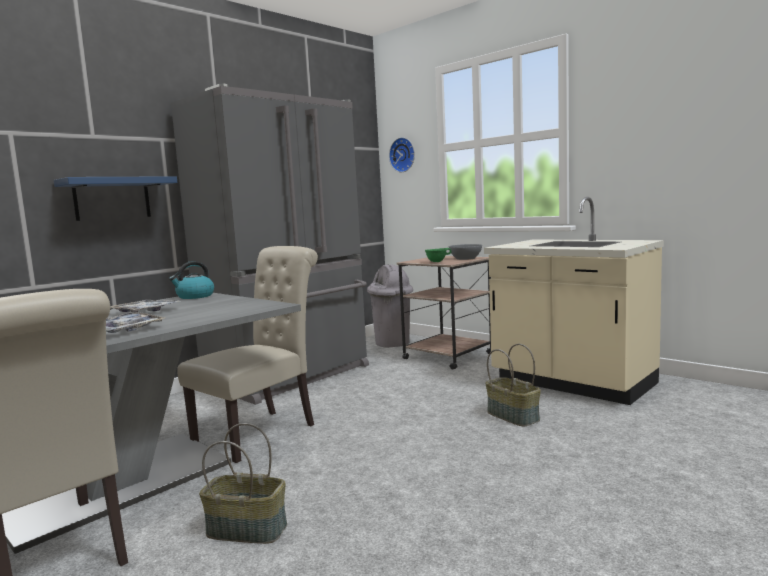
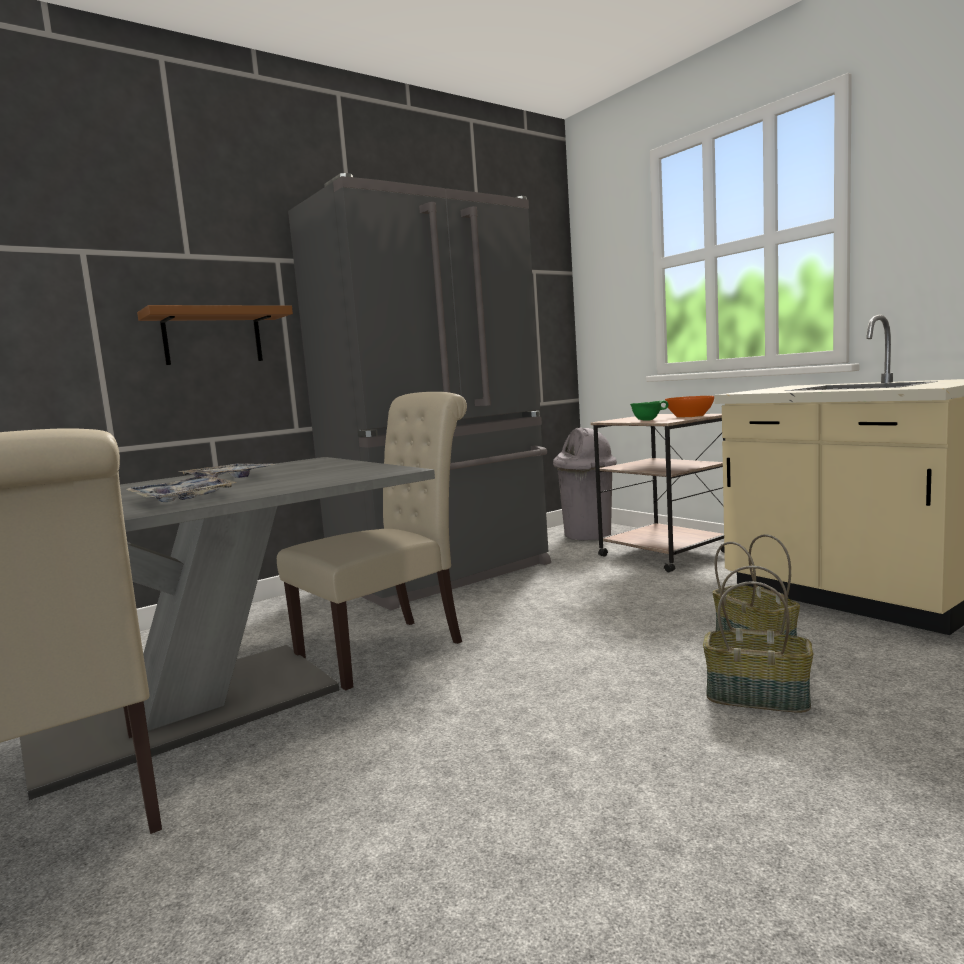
camera: 10 degrees right, 0 degrees up
(112, 199) = (212, 337): blue shelf -> brown shelf
(195, 296) = (305, 462): kettle -> none
(248, 529) = (336, 793): basket -> basket (758, 696)
(403, 155) = (605, 278): wall clock -> none
(465, 258) = (690, 416): grey bowl -> orange bowl

